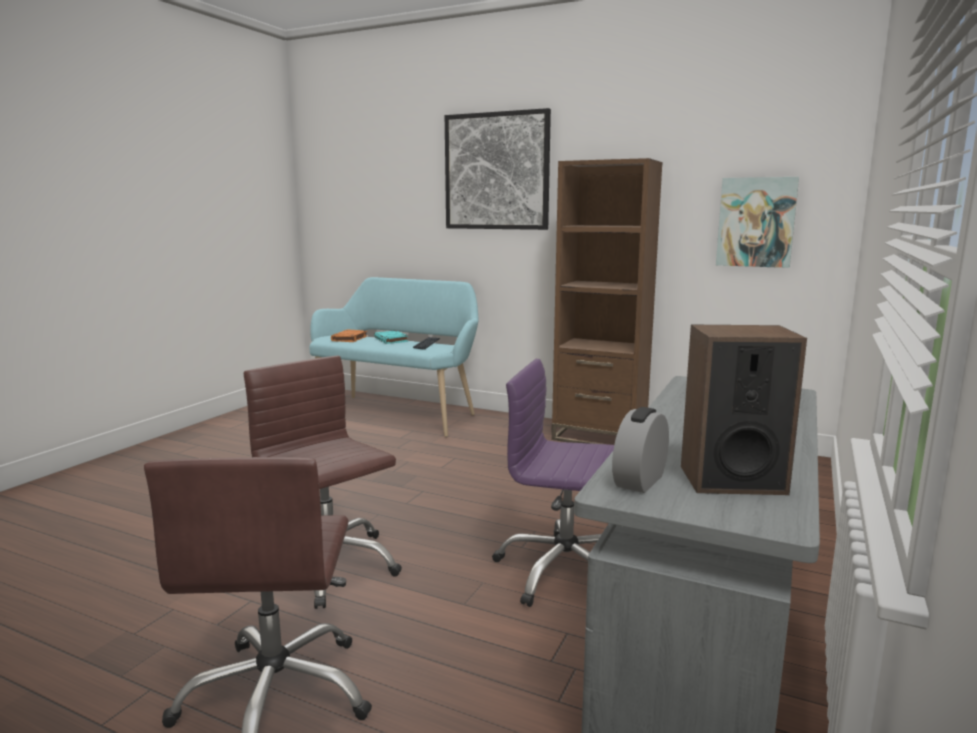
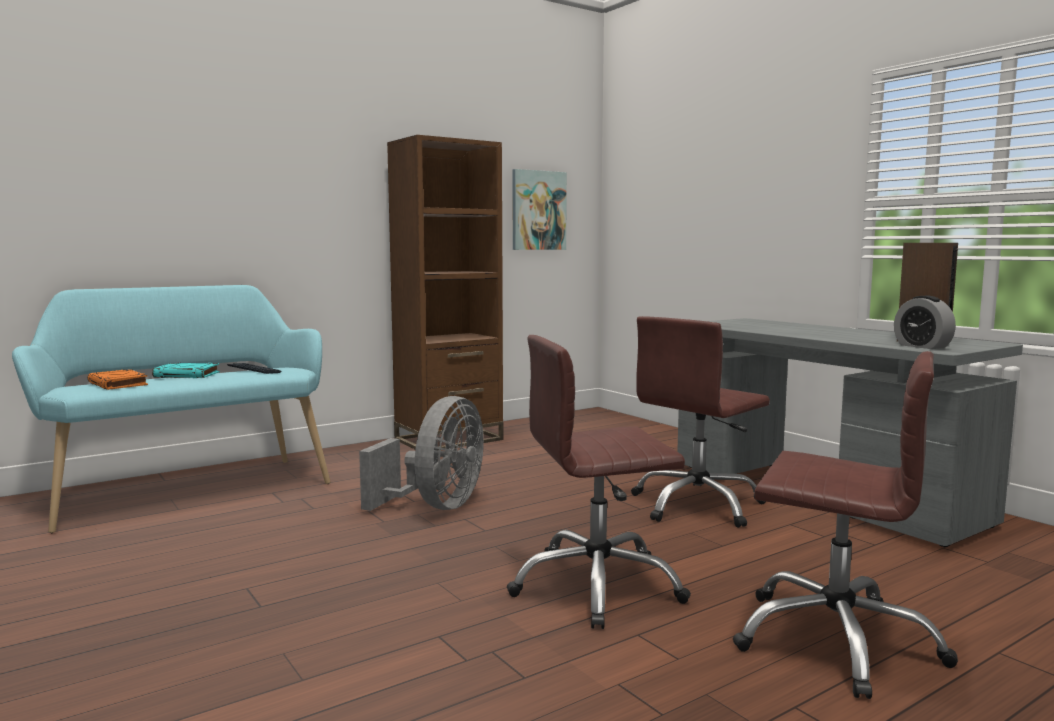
camera: 60 degrees left, 5 degrees down
(438, 476) = (436, 506): none -> grey fan
(496, 171) = (280, 140): picture -> none
(564, 572) = (697, 505): purple office chair -> brown office chair

